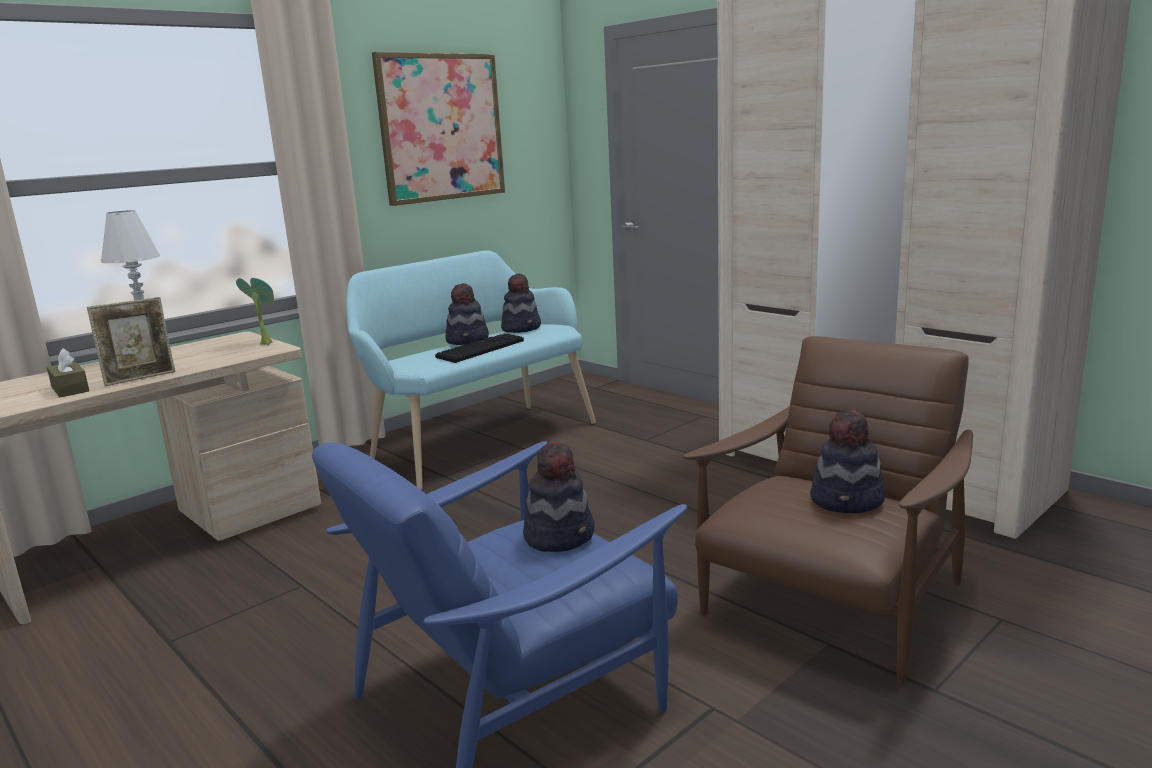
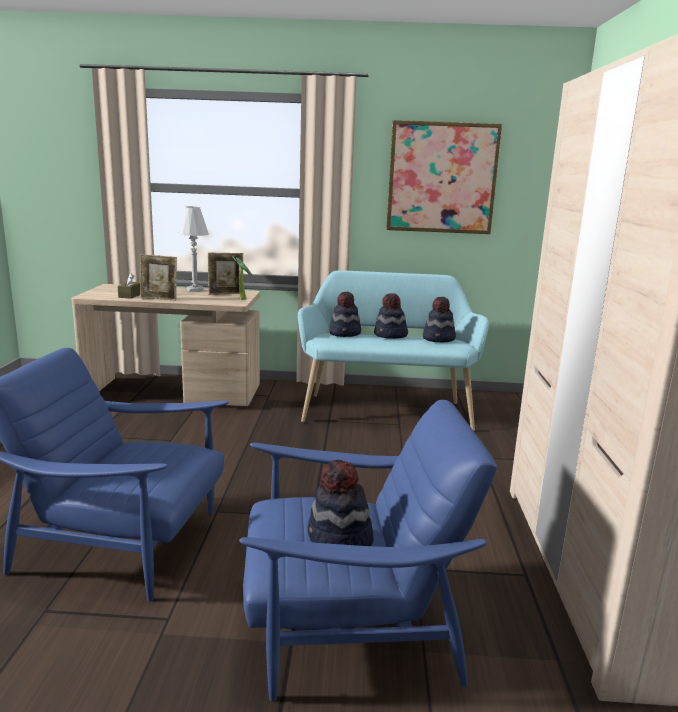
camera: 45 degrees right, 0 degrees up
(217, 346) = (226, 294): none -> picture frame
(480, 349) = (380, 343): keyboard -> none
(560, 535) = (173, 460): hat -> hat (345, 333)
(832, 603) = (350, 625): brown armchair -> blue armchair

